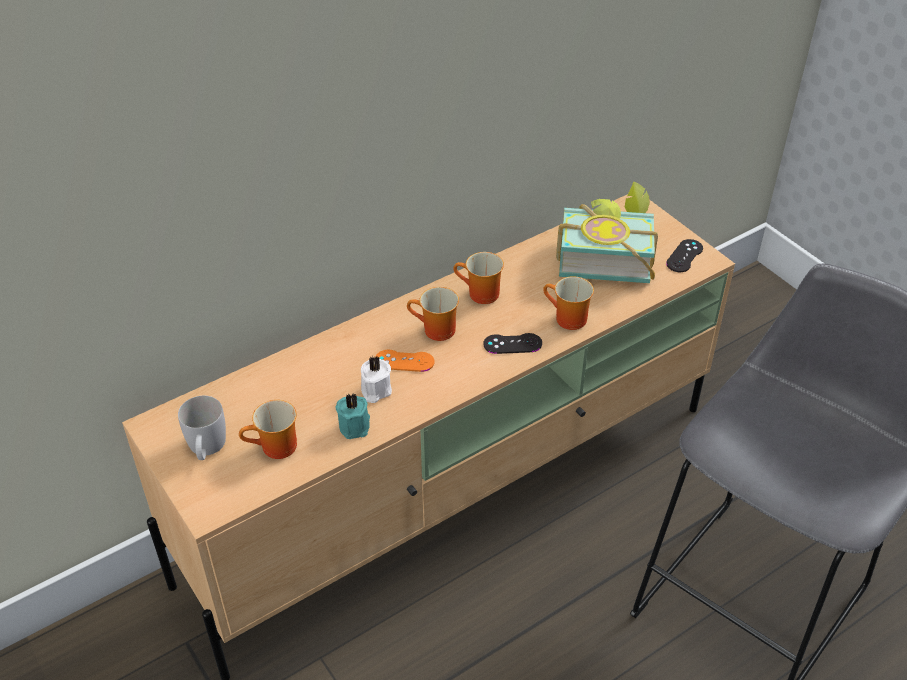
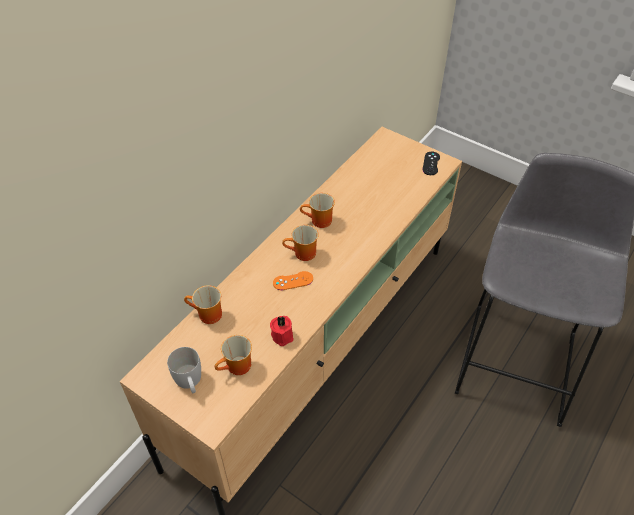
camera: 20 degrees left, 5 degrees up
(355, 425) = (283, 335): turquoise candle -> red candle
(375, 390) = (283, 307): white candle -> none
(512, 344) = (356, 250): black game controller -> none
(566, 319) = (381, 224): mug -> mug (207, 316)
(604, 254) = (383, 174): book -> none

